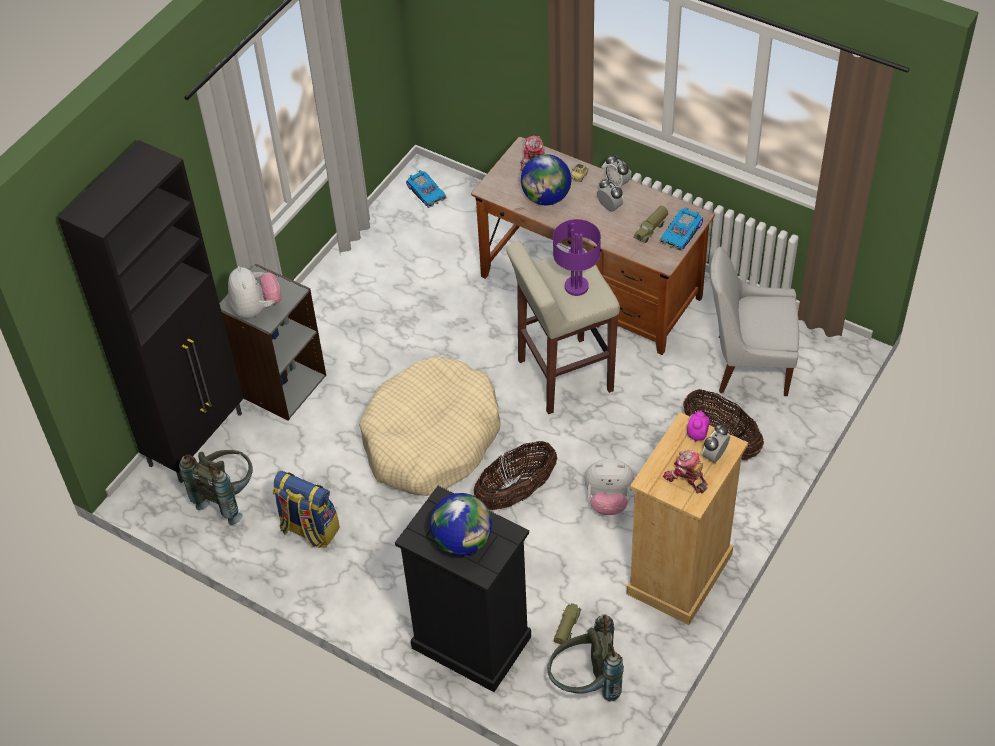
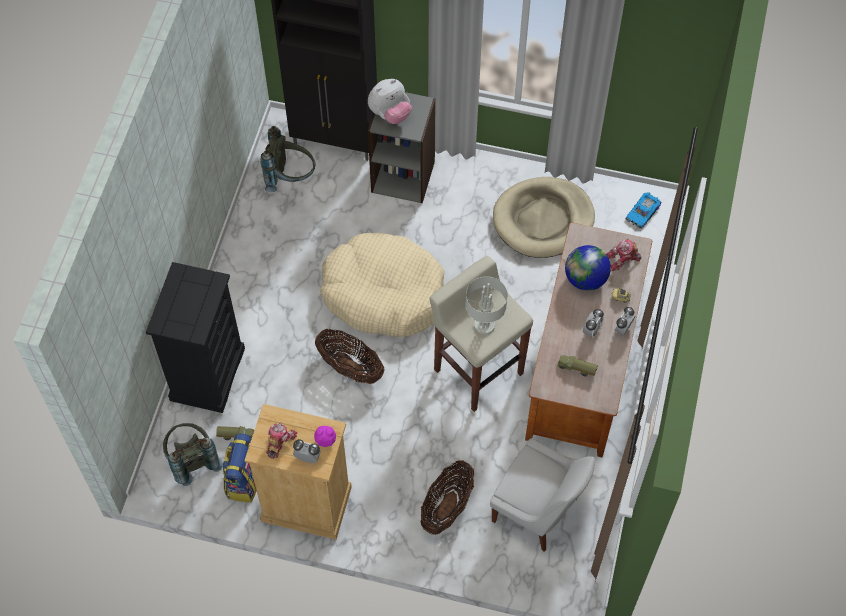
camera: 70 degrees right, 10 degrees up
(309, 529) = (276, 238): backpack -> backpack (243, 480)
(398, 274) = (543, 220): none -> beige dog bed
(462, 541) = (183, 304): globe -> none
(577, 286) = (484, 325): purple table lamp -> grey table lamp
(608, 500) = (362, 435): plush toy -> none
(682, 233) = (581, 394): toy car -> none
(748, 365) = (538, 511): white chair -> white chair turned 135 degrees clockwise

